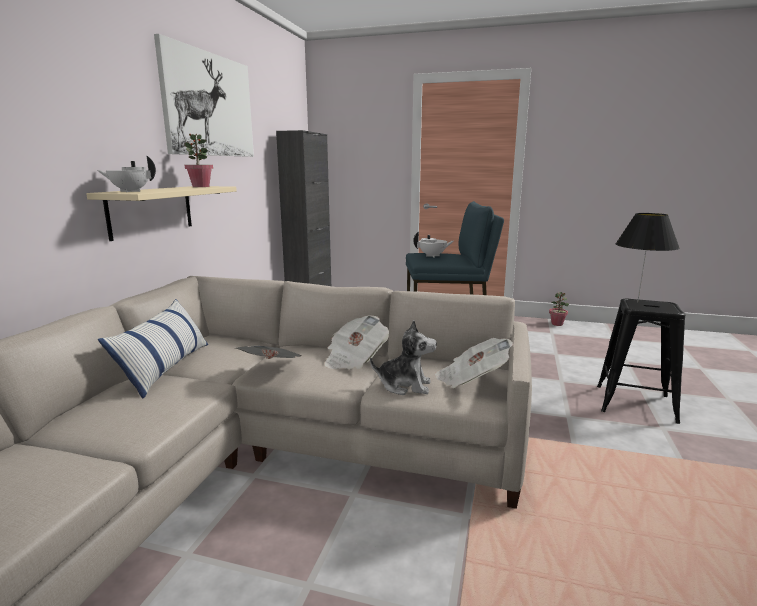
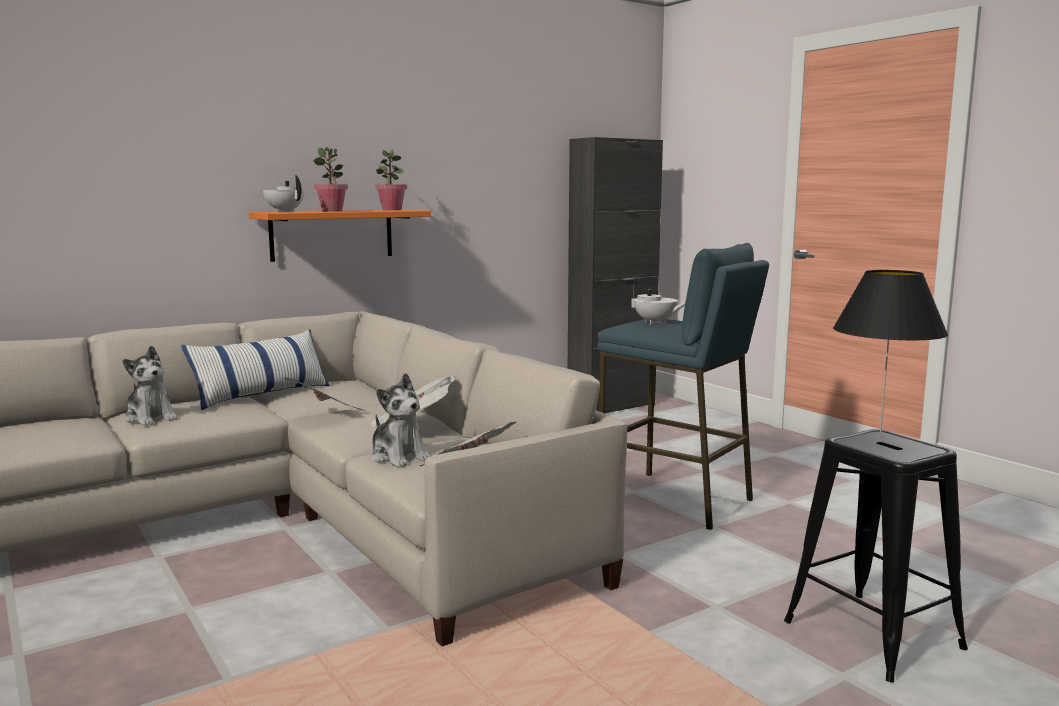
camera: 40 degrees right, 5 degrees down
(104, 423) = (151, 418): none -> plush toy
(151, 211) = (332, 234): beige shelf -> orange shelf
(209, 105) = (442, 114): picture -> none
(557, 324) = (1001, 504): potted plant -> potted plant (332, 211)

